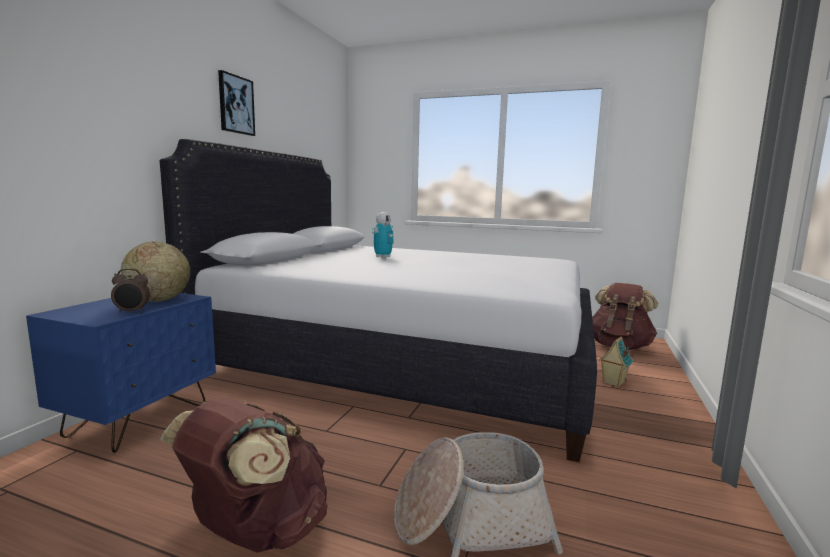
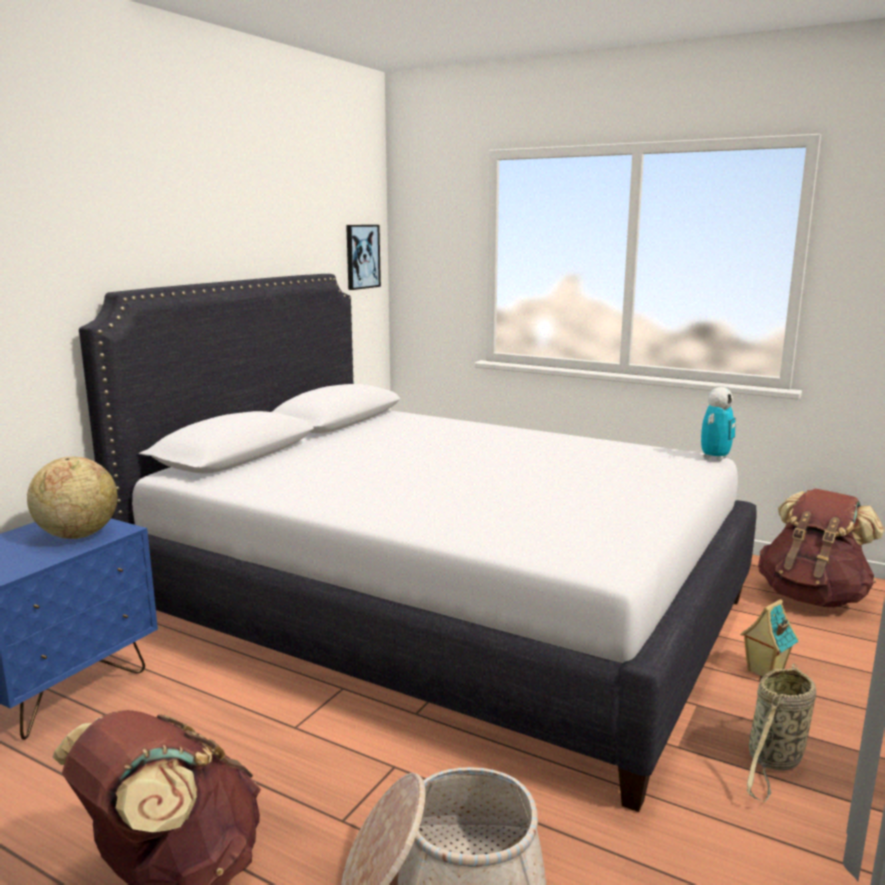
camera: 10 degrees right, 5 degrees up
(132, 312) = (40, 560): alarm clock -> none
(236, 105) = (191, 219): picture -> picture (362, 256)
(383, 257) = (412, 448): toy robot -> toy robot (715, 458)
(644, 427) = (774, 761): none -> basket

